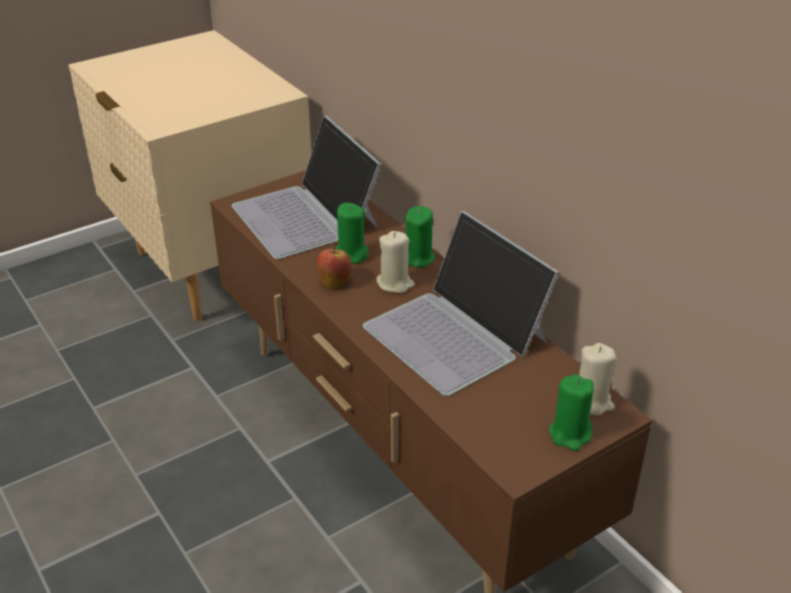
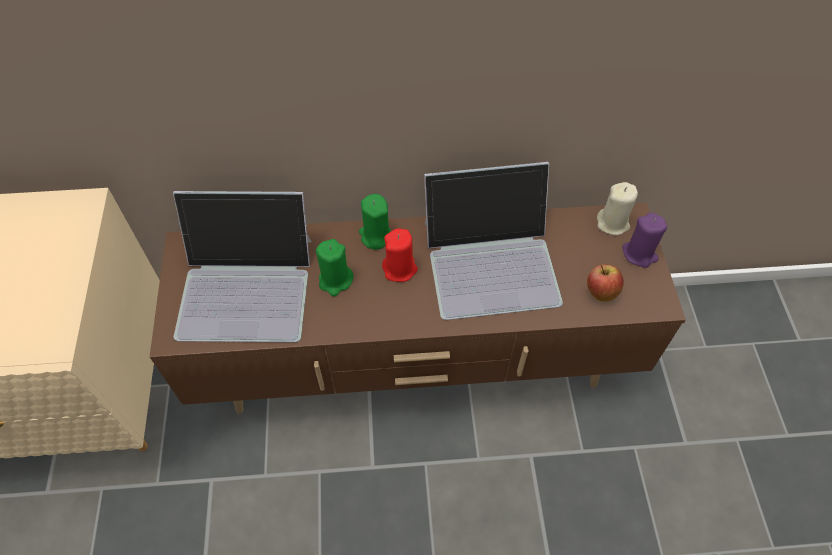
camera: 60 degrees left, 20 degrees up
(334, 281) = (366, 311): apple -> apple (600, 292)
(395, 283) = (400, 269): beige candle -> red candle
(570, 434) = (639, 254): green candle -> purple candle

